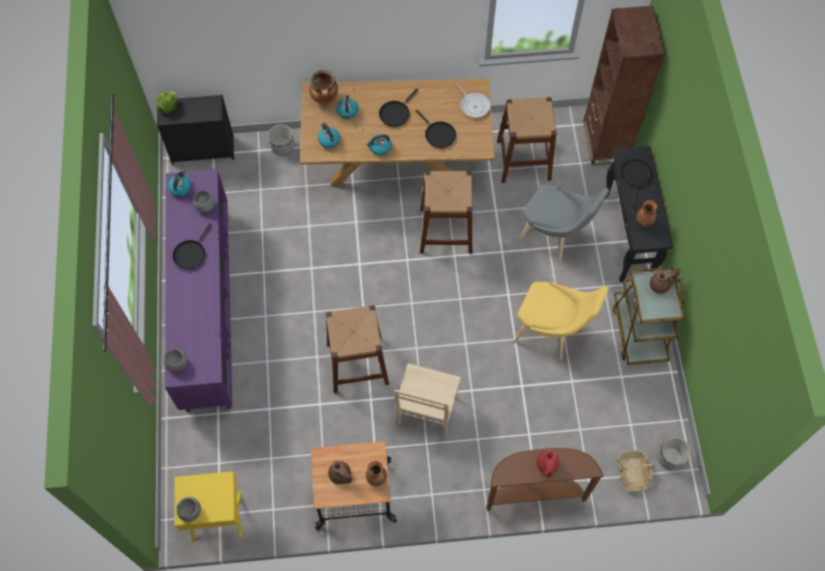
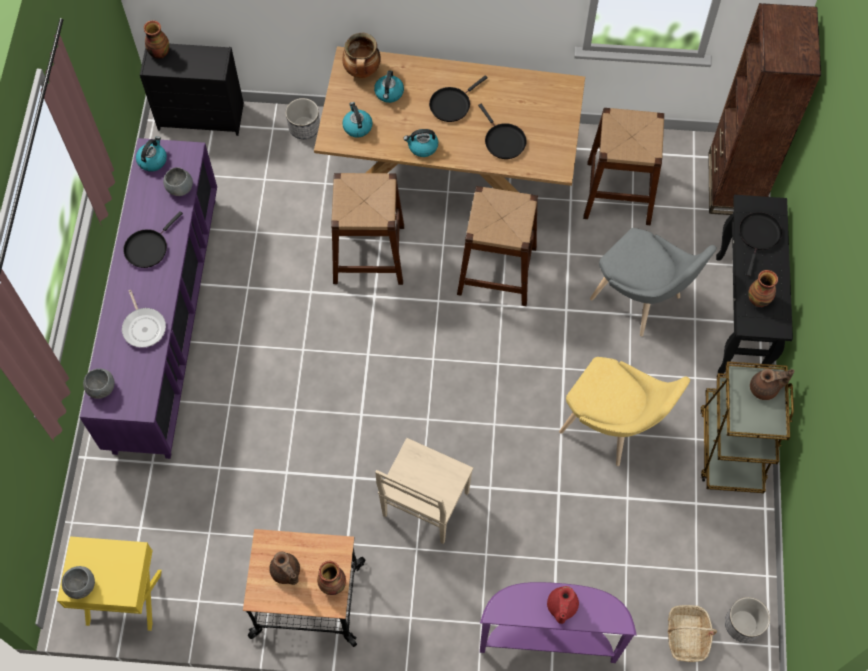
camera: 10 degrees right, 0 degrees up
(168, 107) = (159, 53): lettuce -> vase
(357, 363) = (346, 427): brown stool -> brown stool (369, 254)
(474, 105) = (558, 109): frying pan -> frying pan (144, 327)
(534, 492) = (548, 639): brown console table -> purple console table

